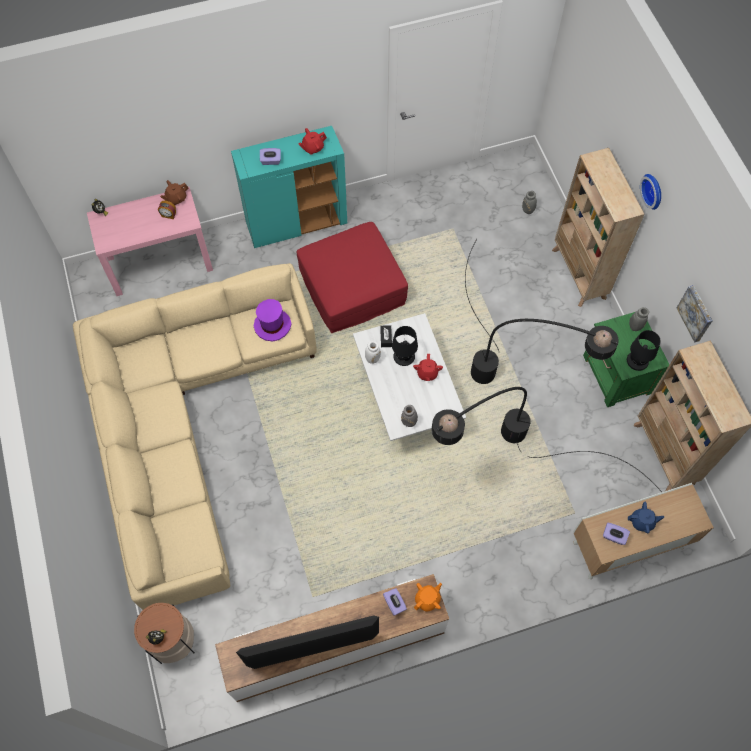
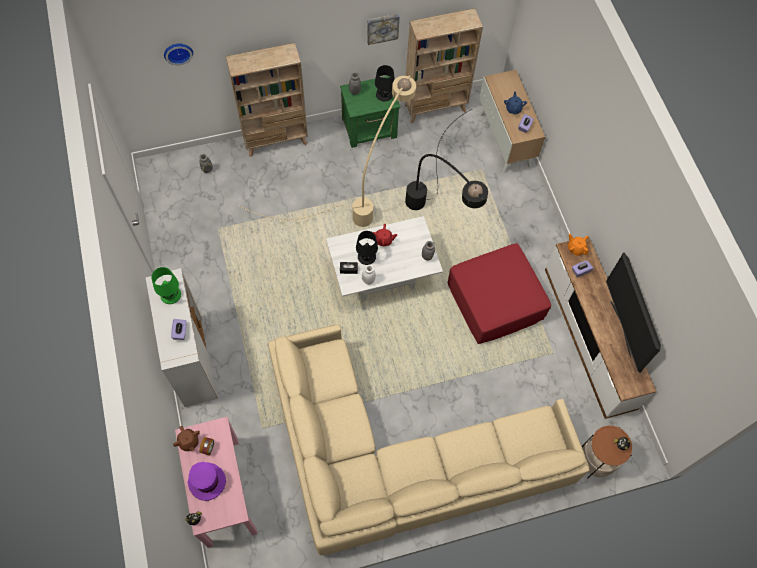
camera: 90 degrees left, 0 degrees up
(272, 325) = (327, 363): purple hat -> purple hat (207, 482)
(297, 223) = (192, 360): turquoise cabinet -> white cabinet
(312, 148) = (170, 294): red teapot -> green table lamp
(352, 287) = (270, 314): red ottoman -> red ottoman (495, 301)
(516, 372) = (364, 194): black floor lamp -> beige floor lamp
(653, 190) = (288, 23): wall clock -> wall clock (178, 52)

